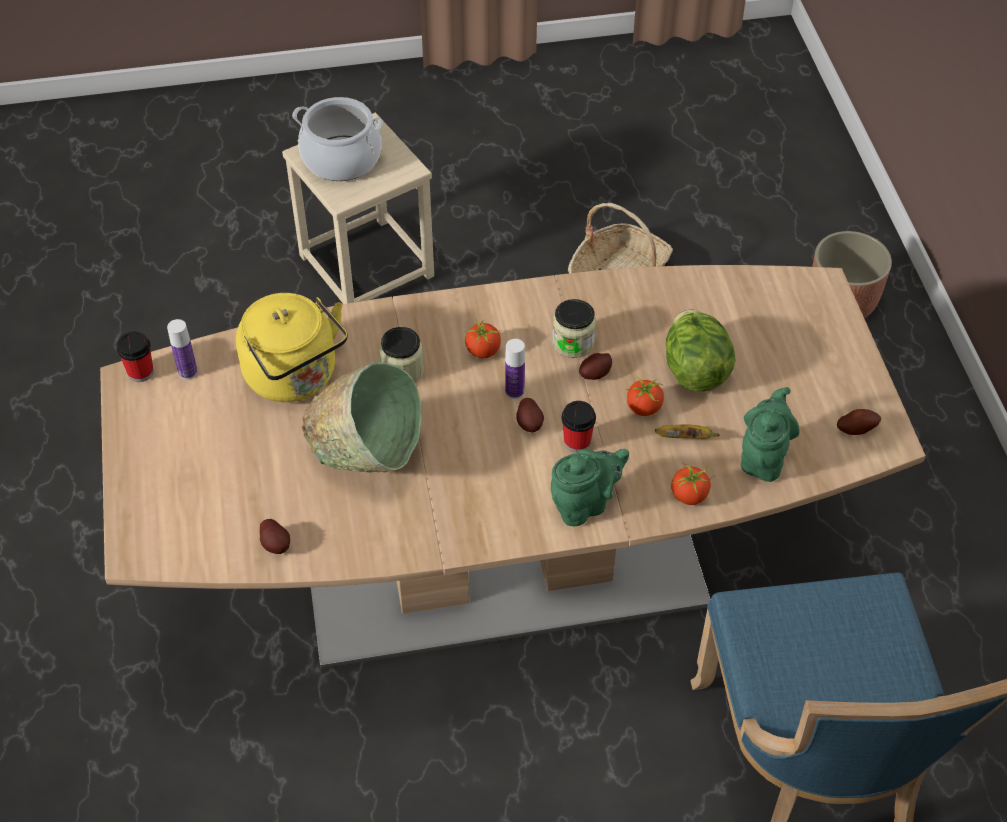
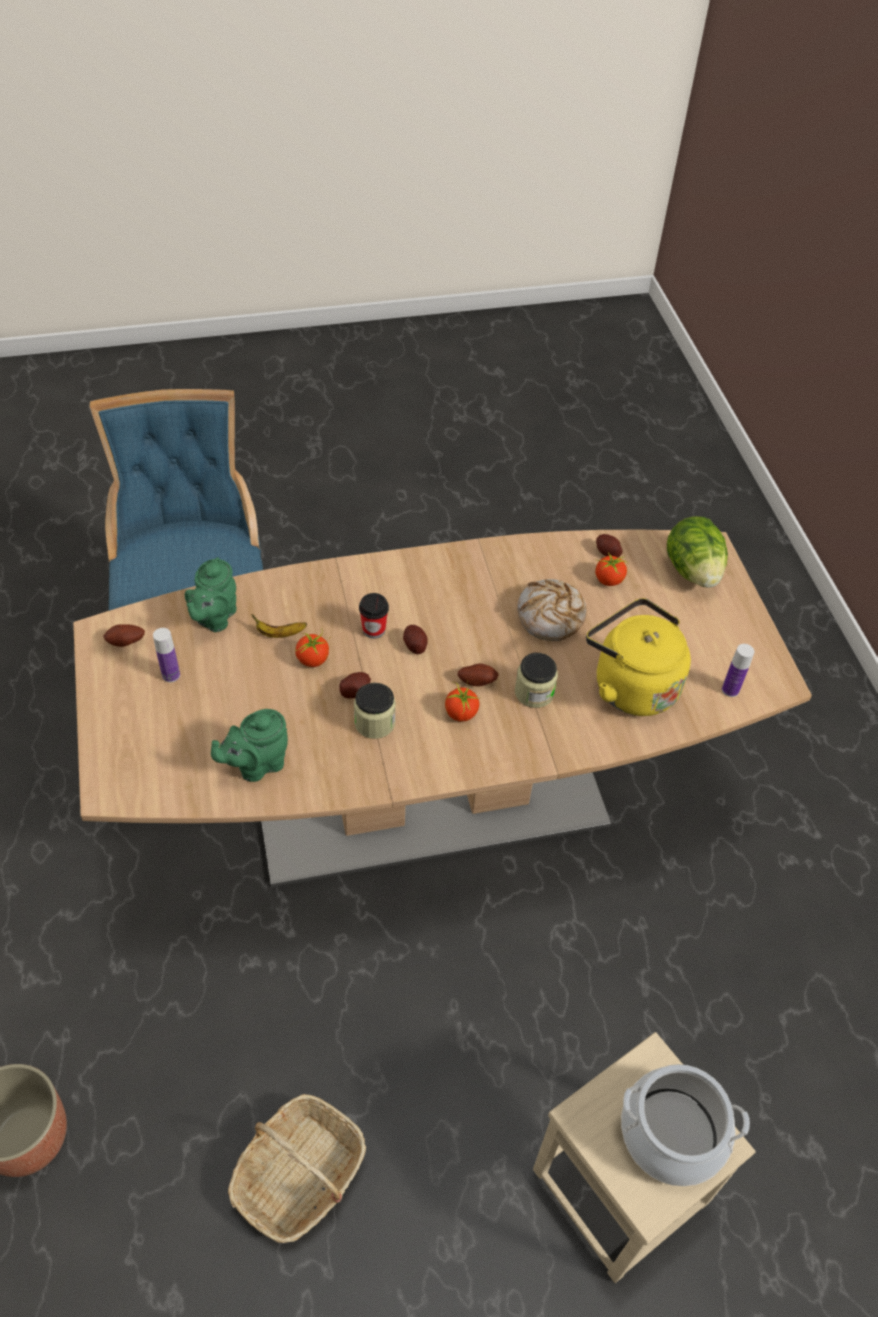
camera: 175 degrees right, 0 degrees up
(140, 372) = (772, 689): cup -> none
(368, 456) = (550, 617): green bowl -> bread
(462, 384) = (477, 681): none -> potato
(514, 391) = (429, 674): bottle -> bottle (171, 675)
(584, 504) = (369, 581): green teapot -> green teapot (257, 765)
(689, 495) = (283, 588): tomato -> tomato (608, 580)
(695, 371) = (260, 695): lettuce -> lettuce (692, 571)

